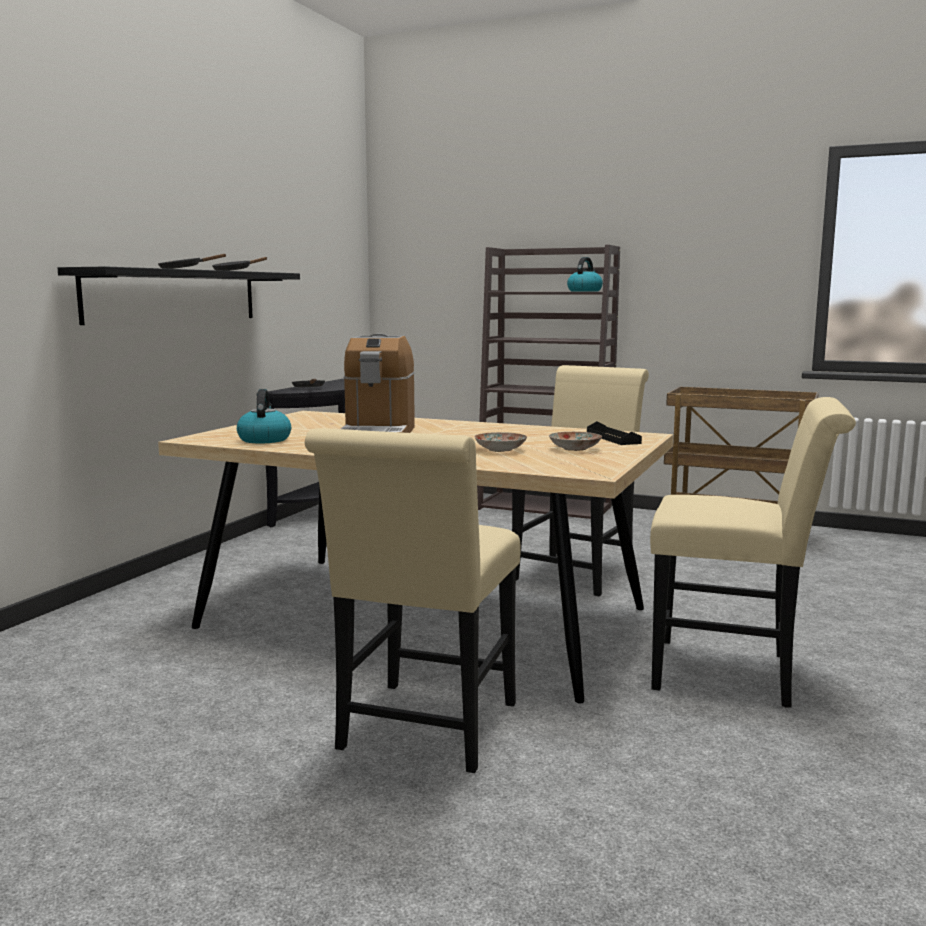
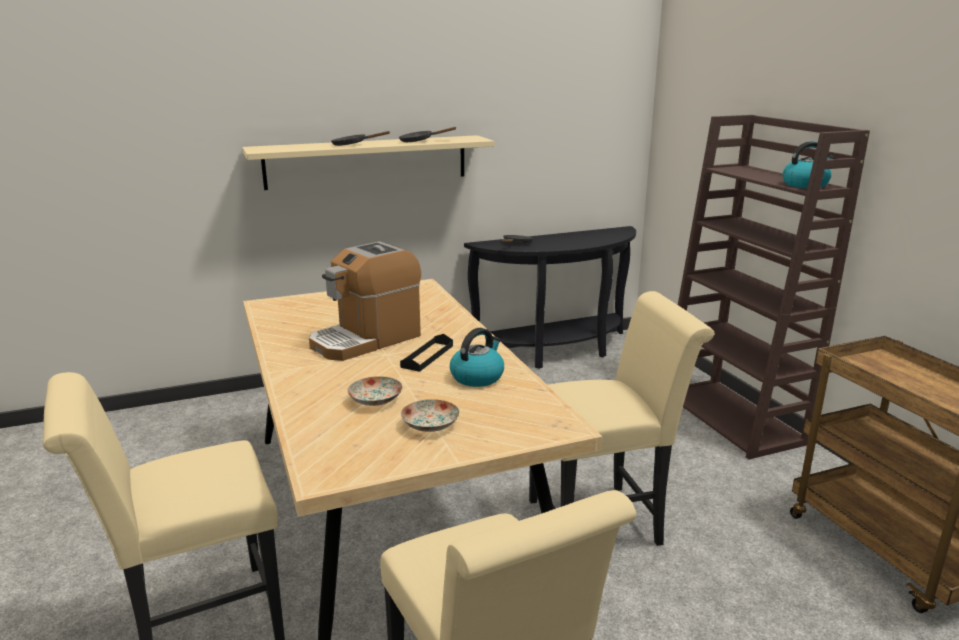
camera: 45 degrees right, 10 degrees up
(174, 296) = (367, 161): black shelf -> beige shelf
(264, 439) = (292, 319): kettle -> kettle (477, 377)
(613, 438) = (516, 420): black tray -> black tray (427, 356)

